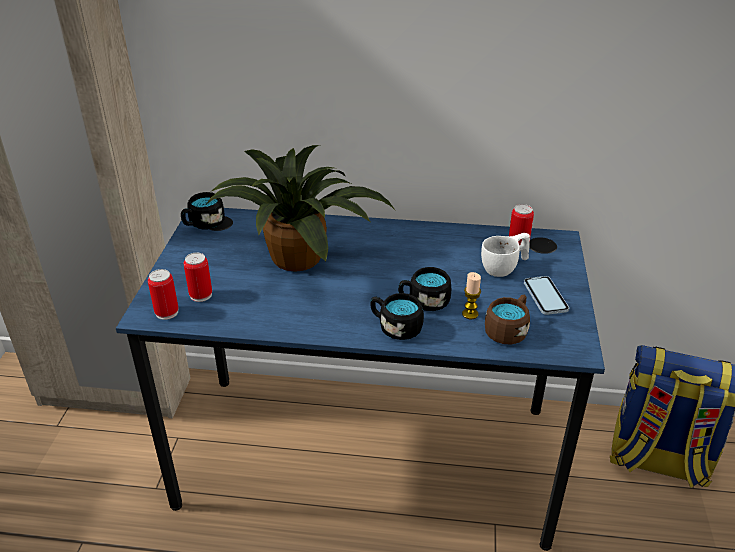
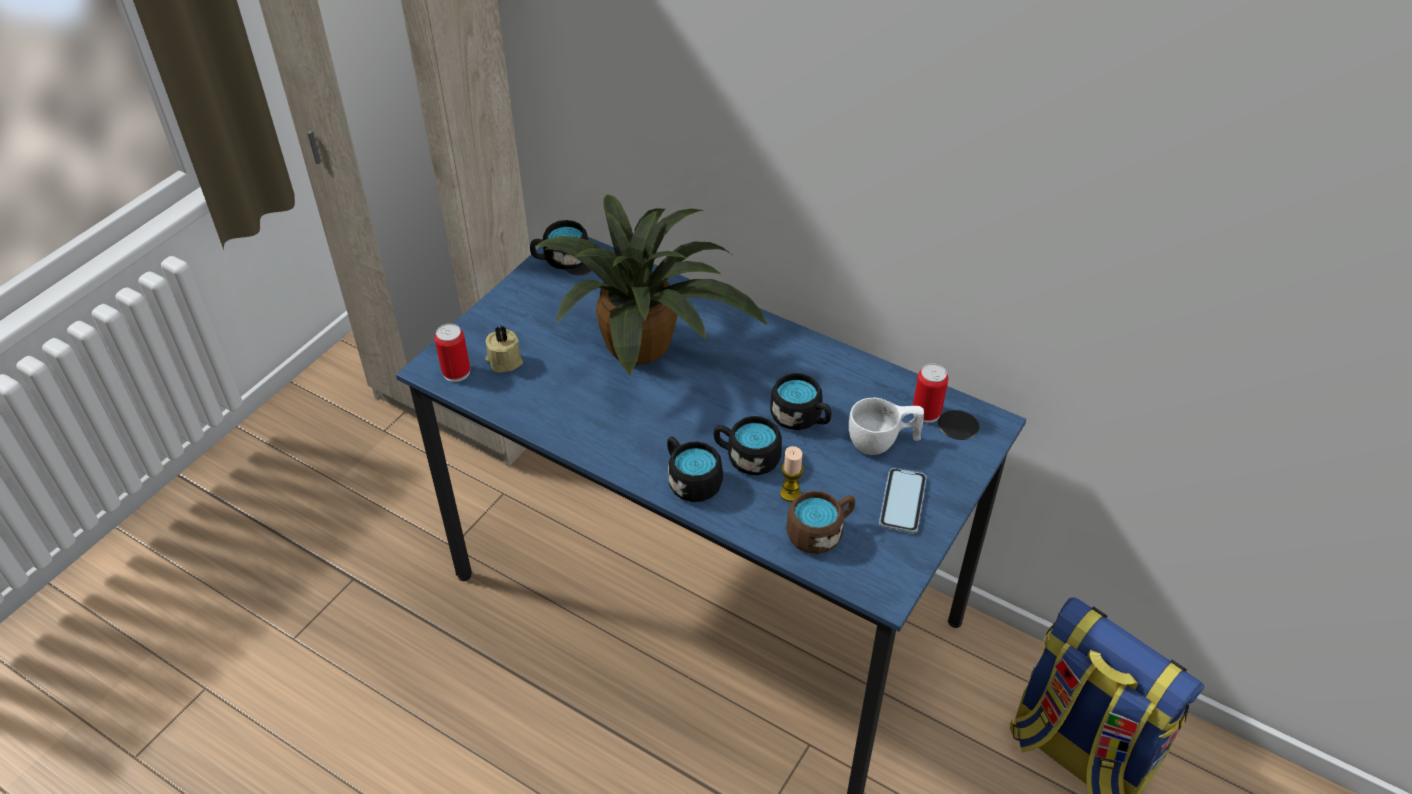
camera: 25 degrees right, 10 degrees up
(201, 295) = (504, 361): can -> beige candle
(442, 269) = (801, 418): none -> black mug

